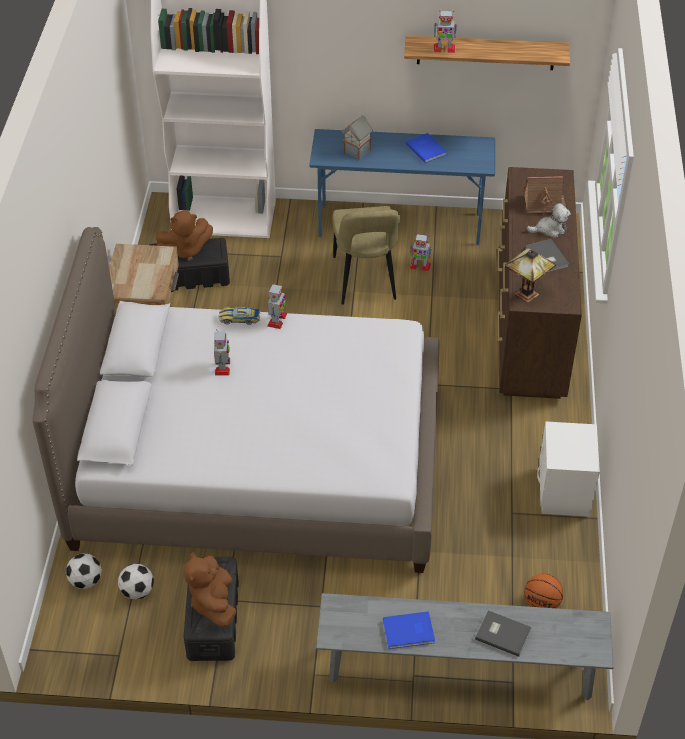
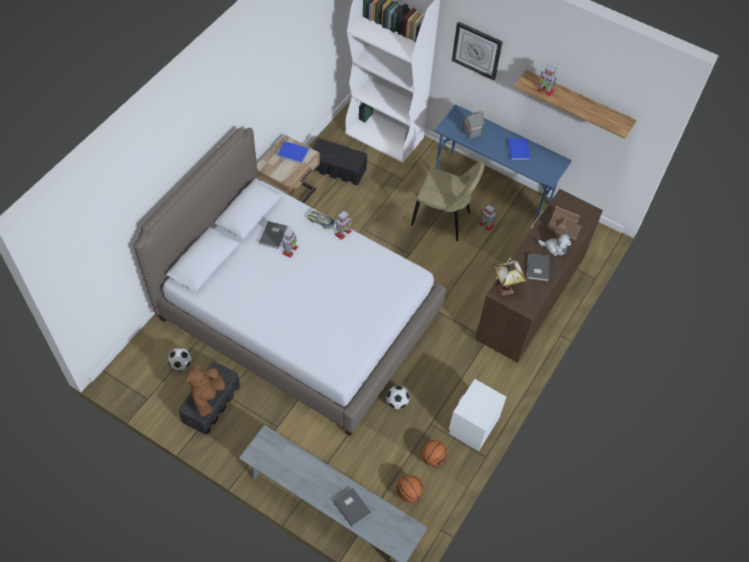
camera: 25 degrees right, 10 degrees up
(86, 581) = (157, 343): football -> football (397, 402)
(185, 250) = (338, 152): brown plush toy -> none
(189, 358) = (274, 235): none -> grey book
(330, 37) = (477, 50): none -> wall clock
(365, 281) = (443, 220): beige chair -> beige chair turned 90 degrees counterclockwise
(409, 632) = (298, 476): blue book -> blue book (293, 153)
(541, 550) = (432, 458): none -> basketball

